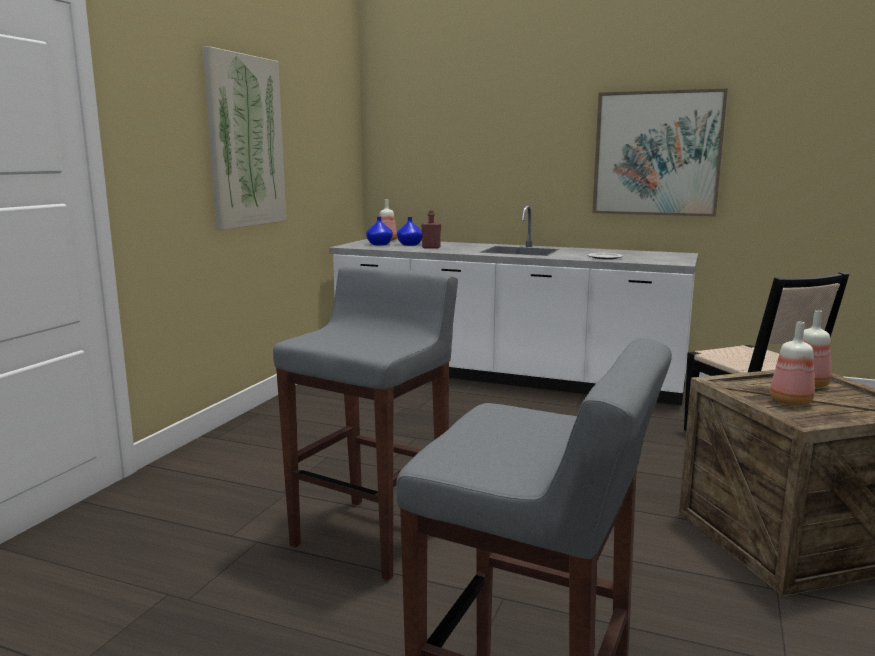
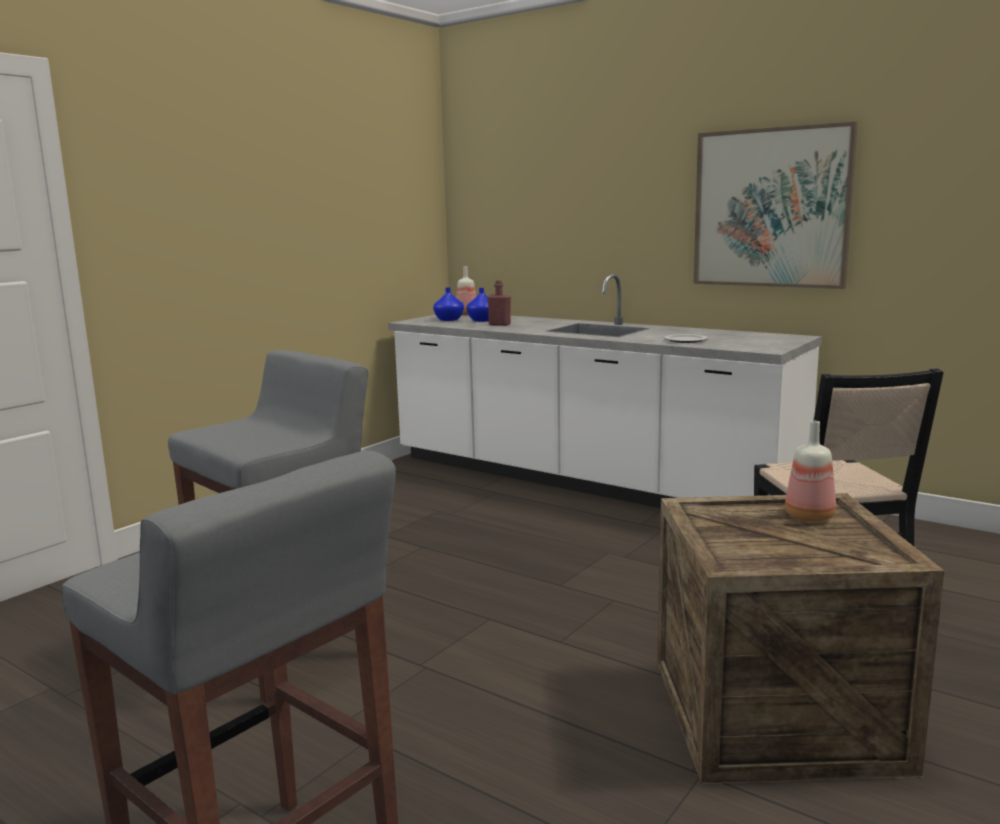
camera: 15 degrees right, 0 degrees up
(245, 142) = (267, 208): picture -> none
(789, 401) = (748, 537): bottle -> none

